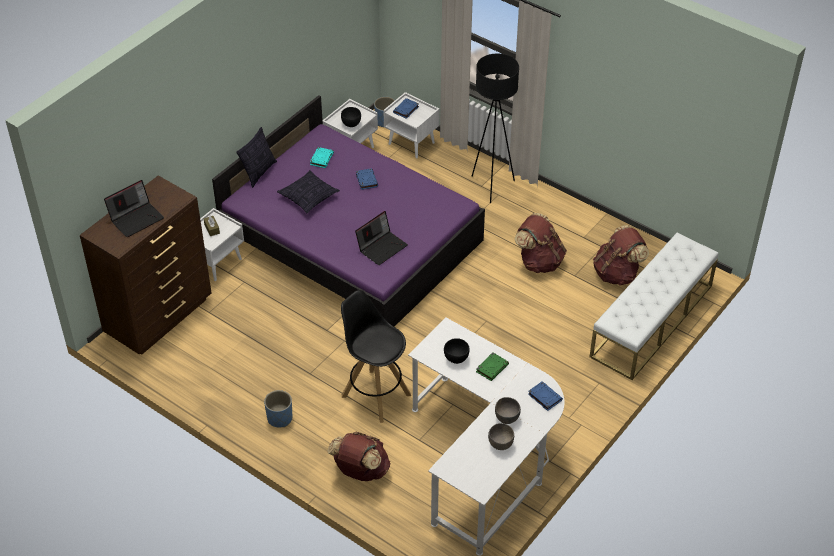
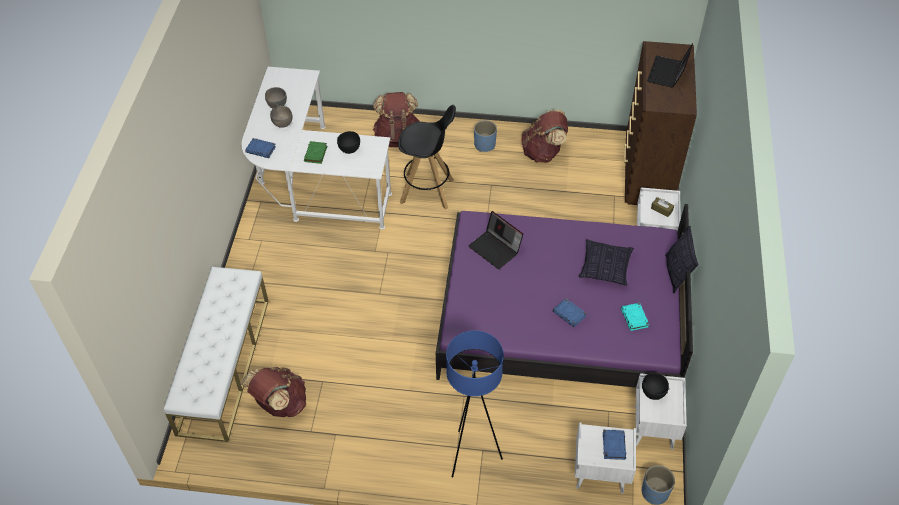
camera: 150 degrees right, 5 degrees up
(382, 247) = (495, 249): laptop -> laptop turned 60 degrees counterclockwise
(491, 186) = (471, 455): black floor lamp -> blue floor lamp
(539, 261) = (365, 380): brown backpack -> brown backpack (543, 152)

